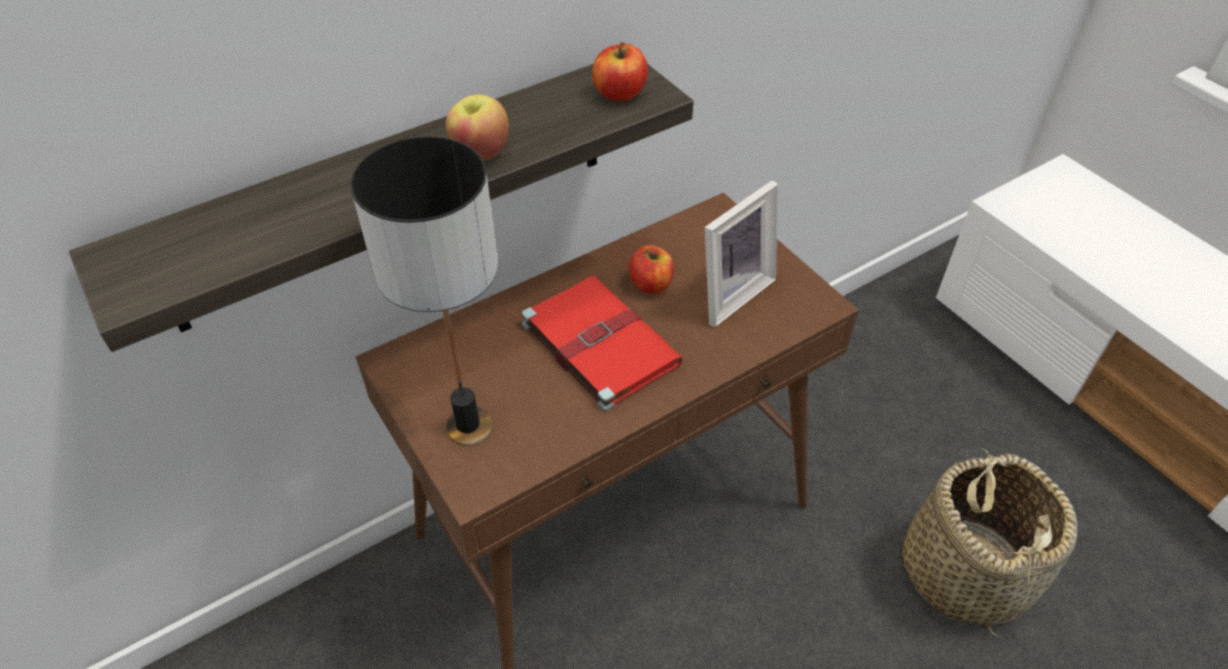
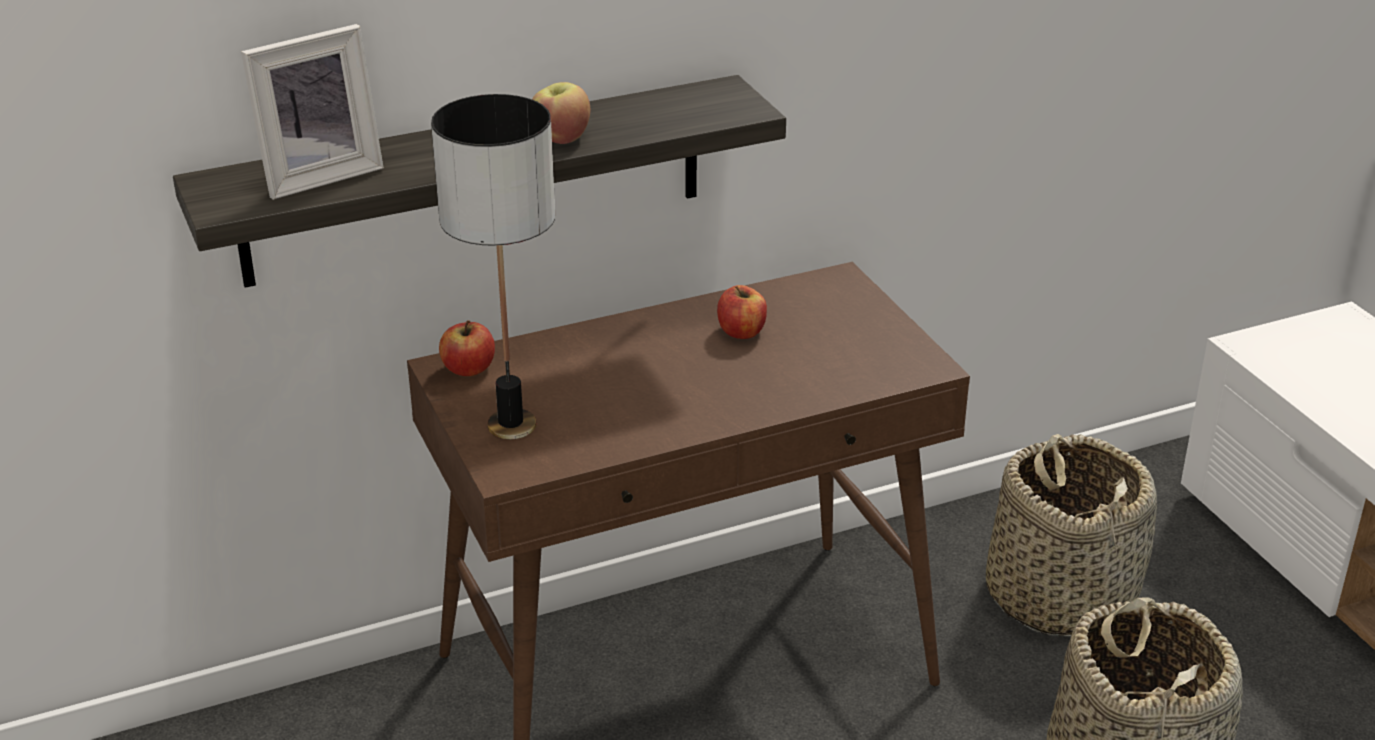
camera: 10 degrees right, 15 degrees down
(597, 342) = (667, 374): red book -> none
(620, 93) = (713, 106): apple -> apple (468, 369)
(729, 292) = (827, 347): picture frame -> picture frame (318, 175)
(873, 409) = (1060, 596): none -> basket

